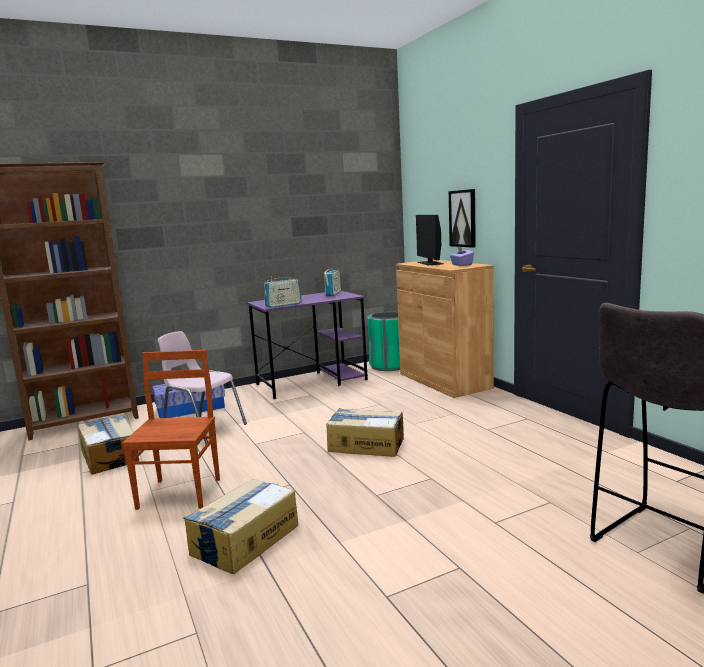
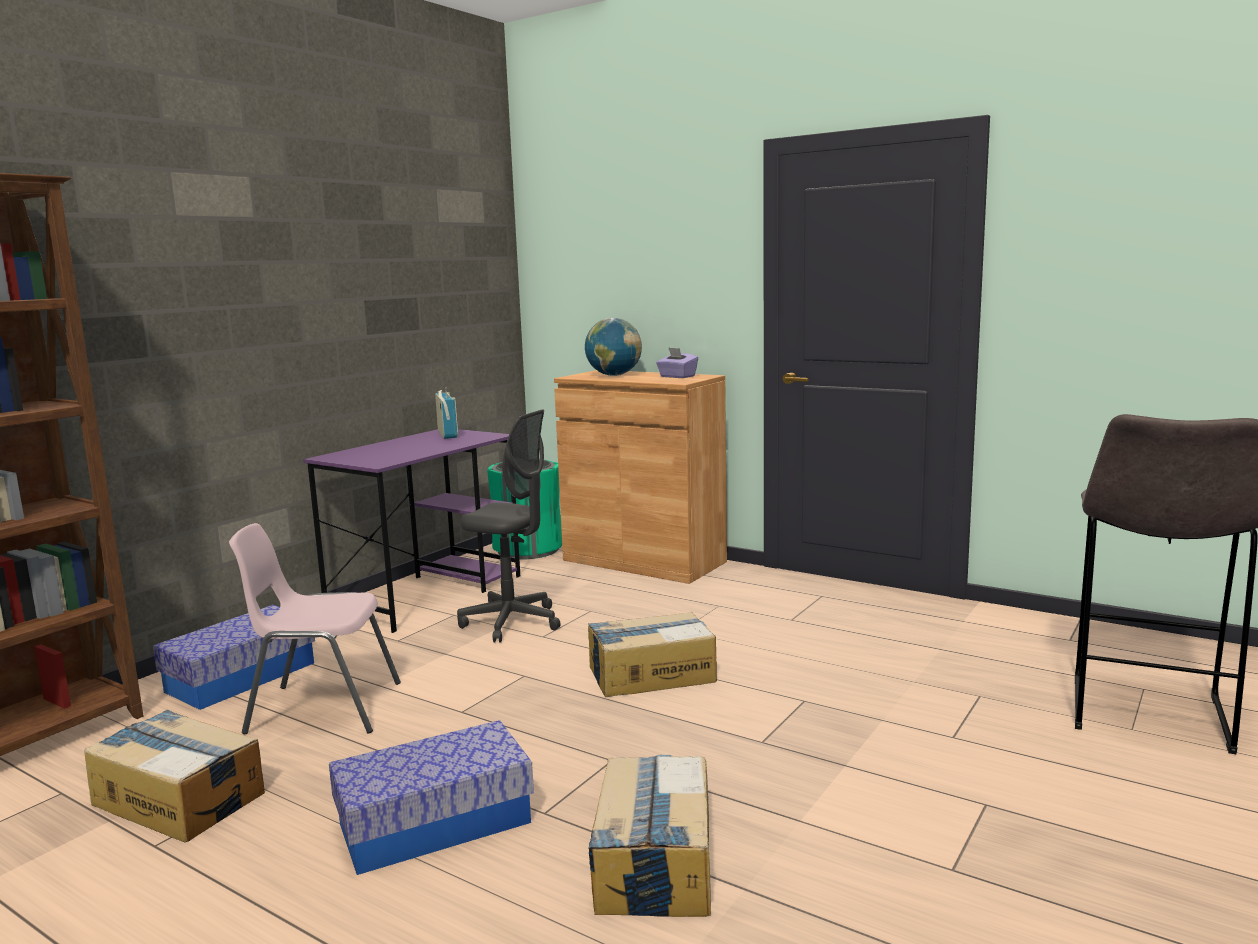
camera: 30 degrees left, 0 degrees up
(181, 493) = (435, 823): brown chair -> storage box
(283, 305) = (398, 459): radio -> none
(332, 403) = (512, 622): none -> grey office chair
(430, 263) = (614, 375): monitor -> globe
(463, 218) = (658, 304): picture -> none

